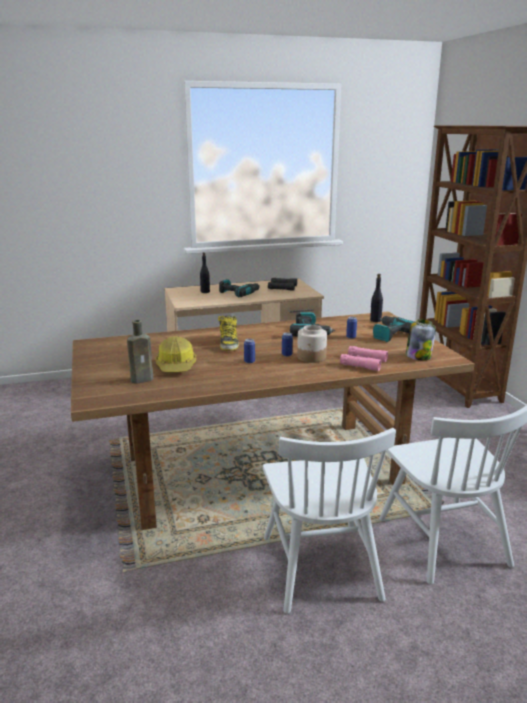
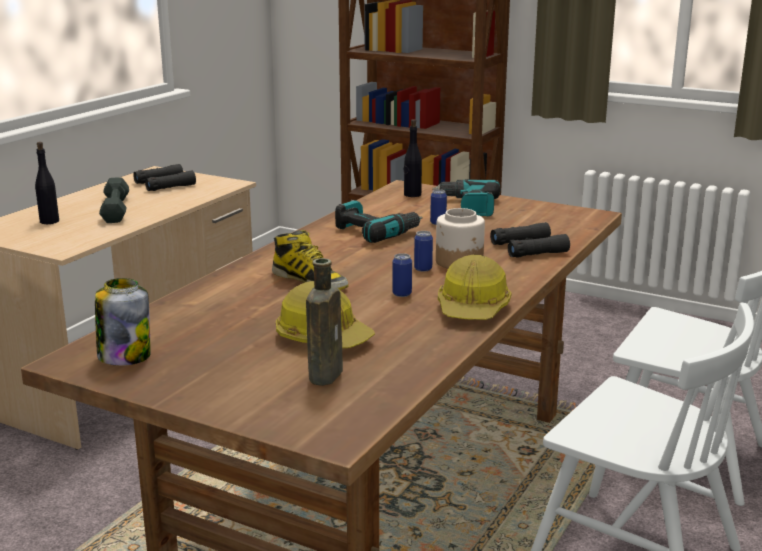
camera: 45 degrees left, 0 degrees up
(239, 293) = (116, 209): power drill -> grey dumbbell
(261, 378) = (473, 309): none -> hard hat
(363, 363) = (528, 248): pink binoculars -> black binoculars
(418, 356) = (559, 222): jar -> jar (124, 356)

